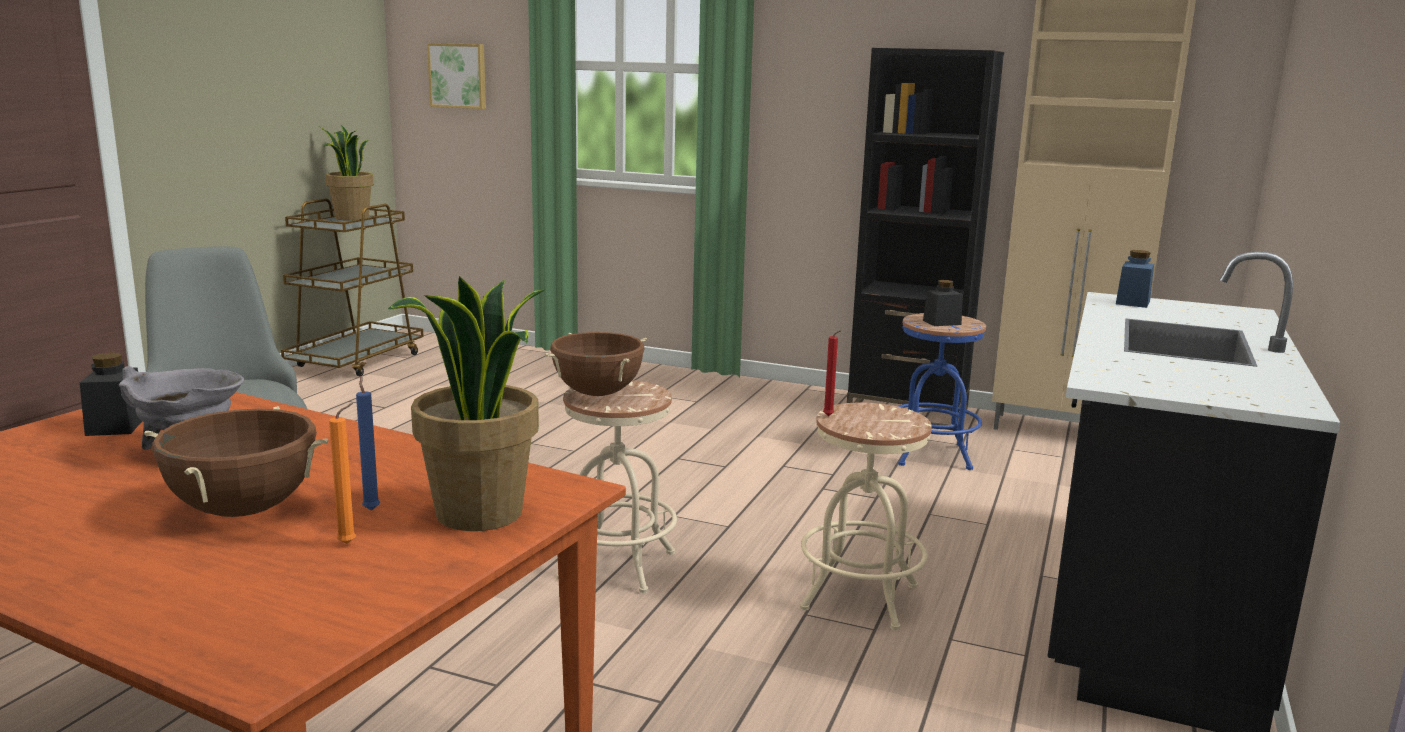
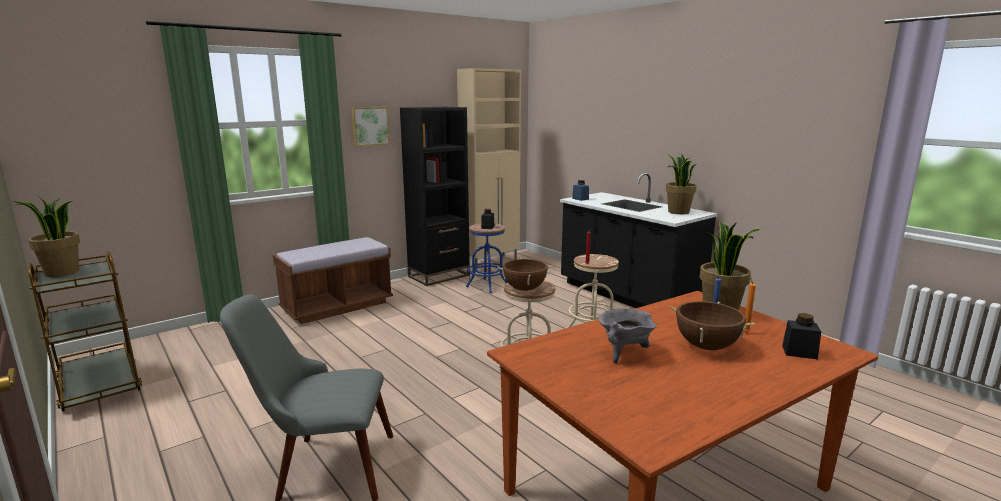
camera: 60 degrees left, 0 degrees up
(116, 426) = (569, 369): black jar -> black jar (799, 352)
(458, 75) = (90, 141): picture -> picture (370, 126)
(677, 387) = (337, 306): none -> brown bench
(1222, 382) = (678, 212): none -> potted plant

